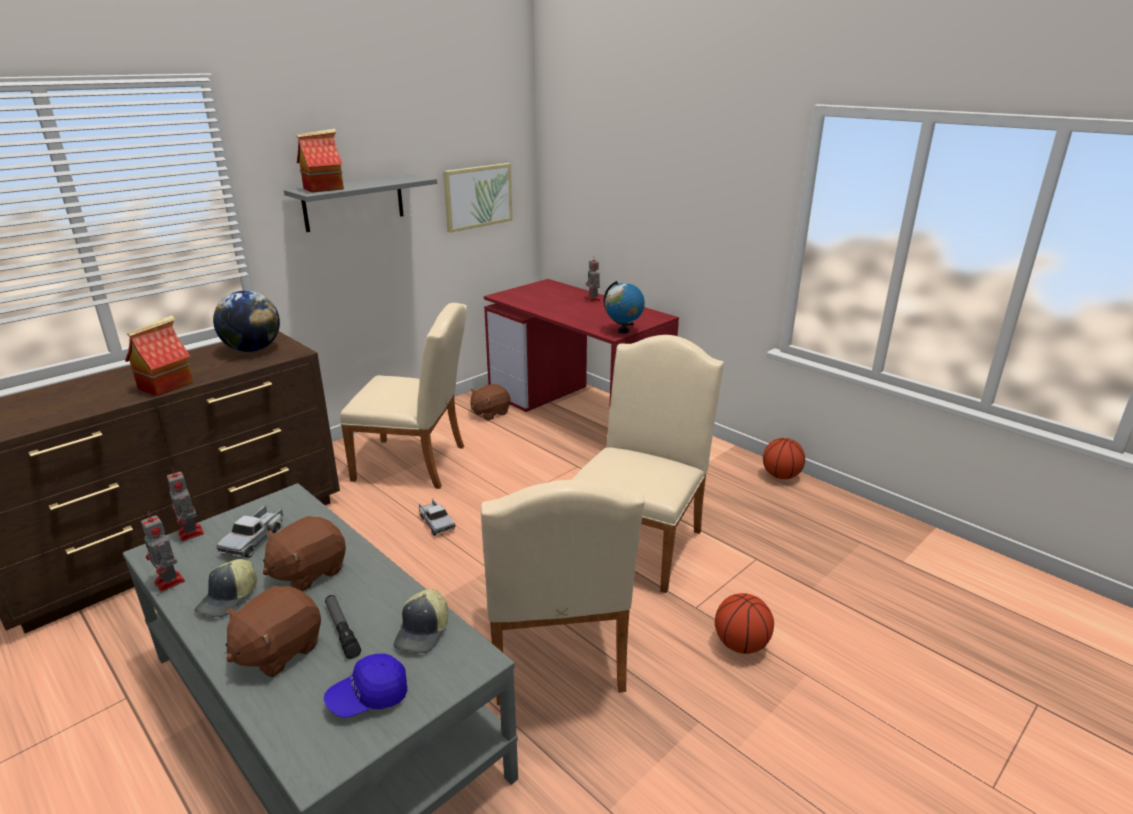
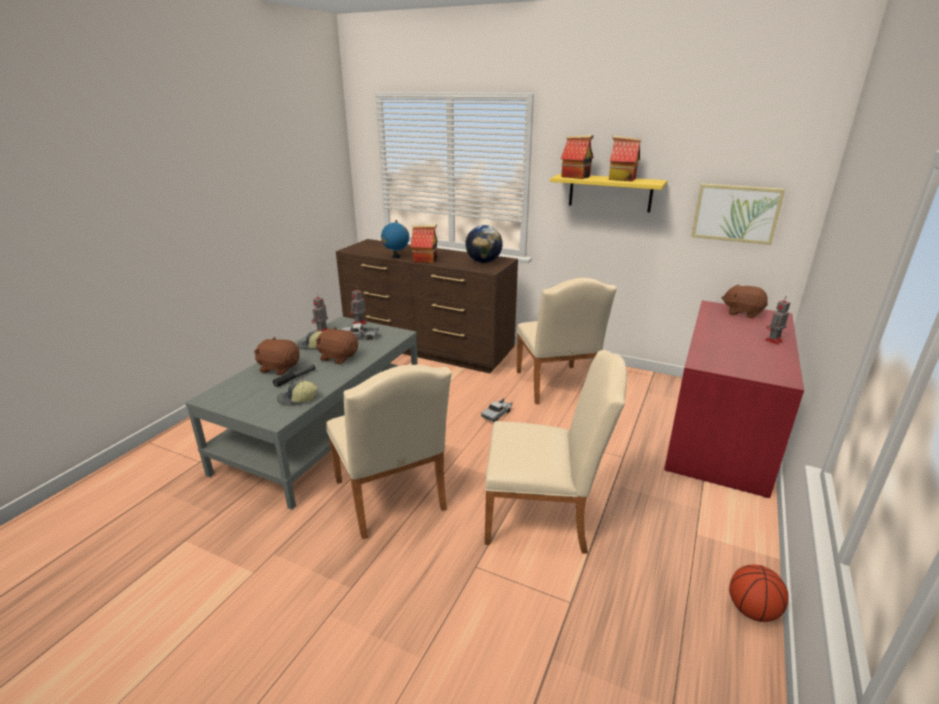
camera: 70 degrees right, 0 degrees up
(354, 202) = (610, 192): grey shelf -> yellow shelf
(369, 697) = (248, 398): blue cap -> none
(376, 181) = (621, 179): none -> toy house
(490, 413) = (656, 394): brown plush toy -> brown plush toy (742, 312)
(555, 656) = (392, 500): beige chair -> beige chair turned 90 degrees counterclockwise
(623, 331) = (714, 367): globe -> globe (396, 257)
(740, 644) = (442, 604): basketball -> none

